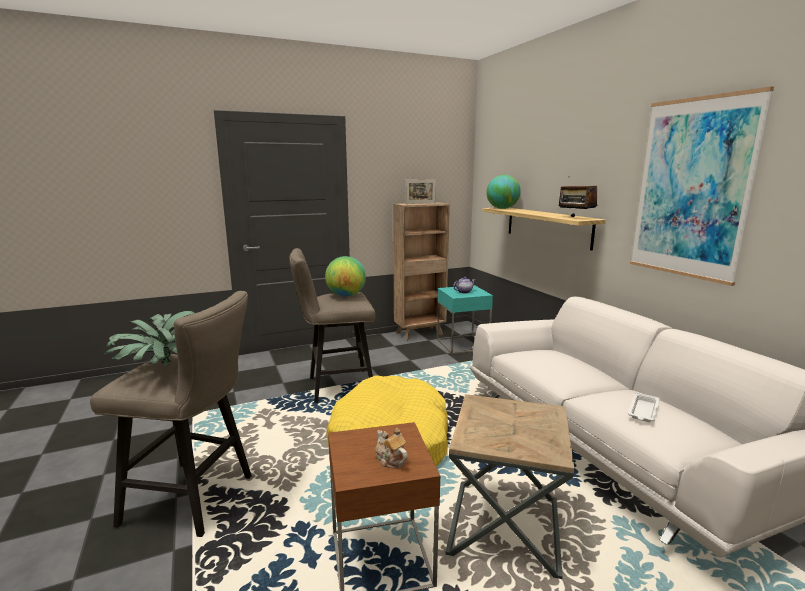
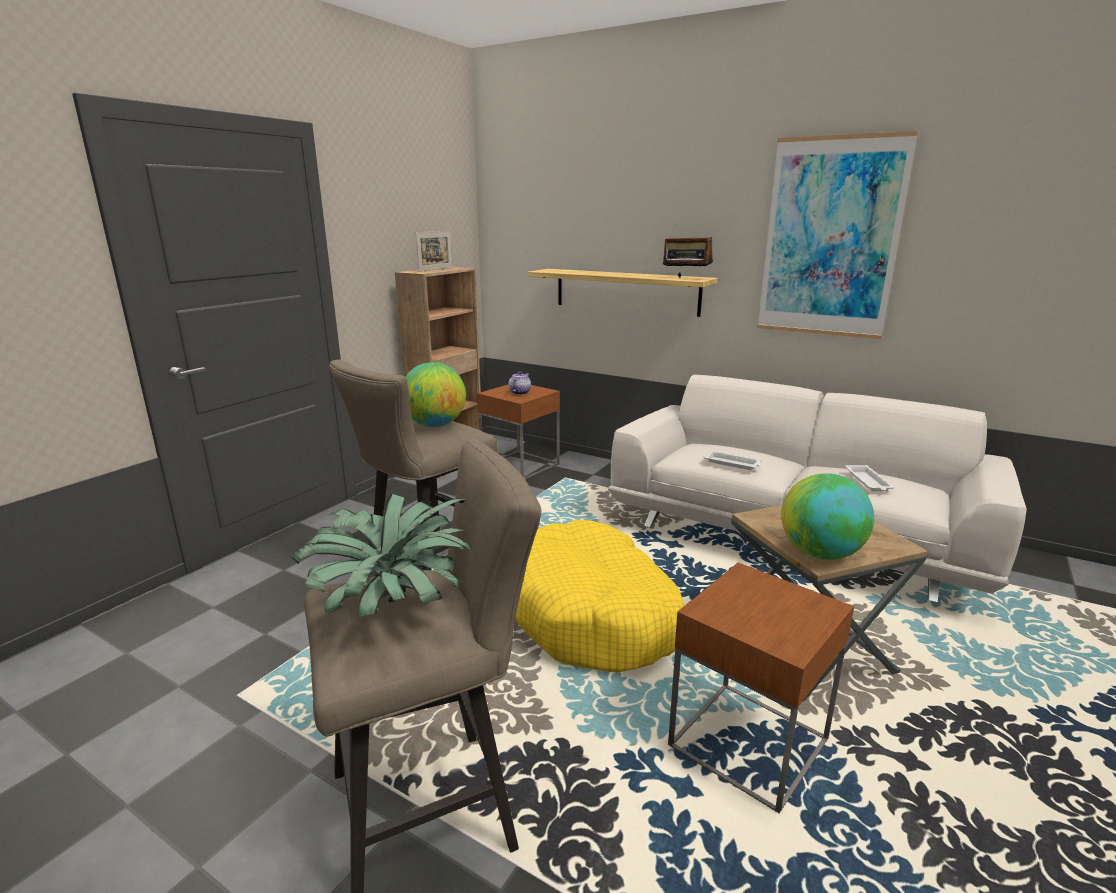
camera: 35 degrees left, 5 degrees up
(390, 460) = (789, 611): teapot -> none
(462, 344) = (520, 465): turquoise side table -> brown side table
(502, 208) = (556, 271): globe -> globe (820, 553)
(543, 367) = (732, 463): none -> white tray

